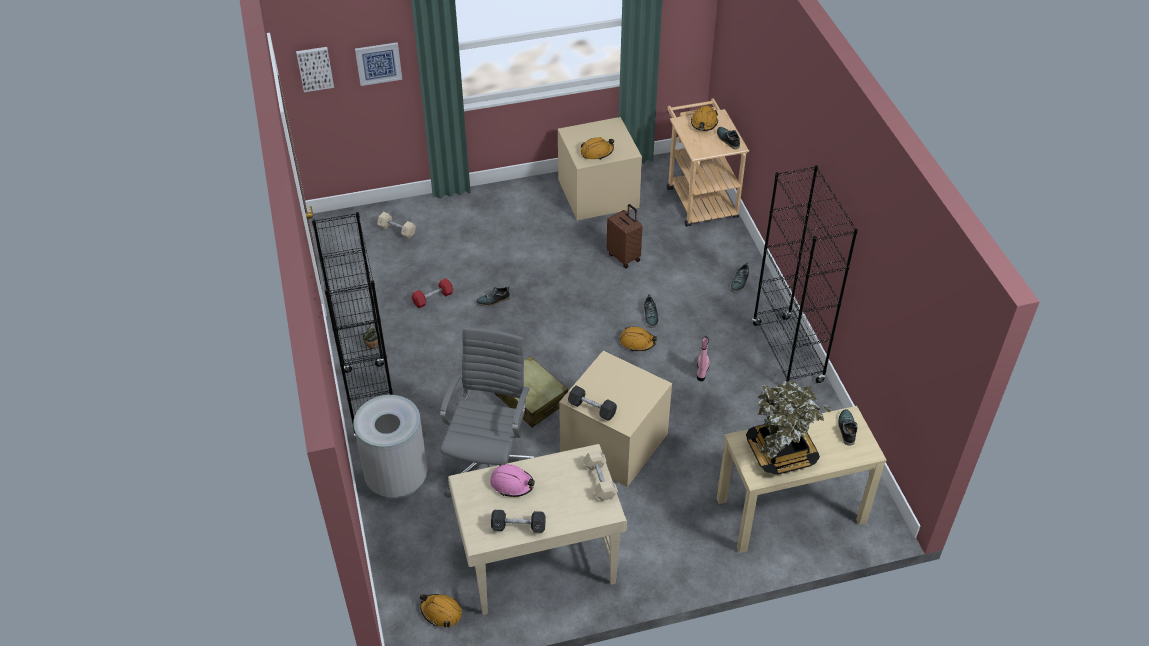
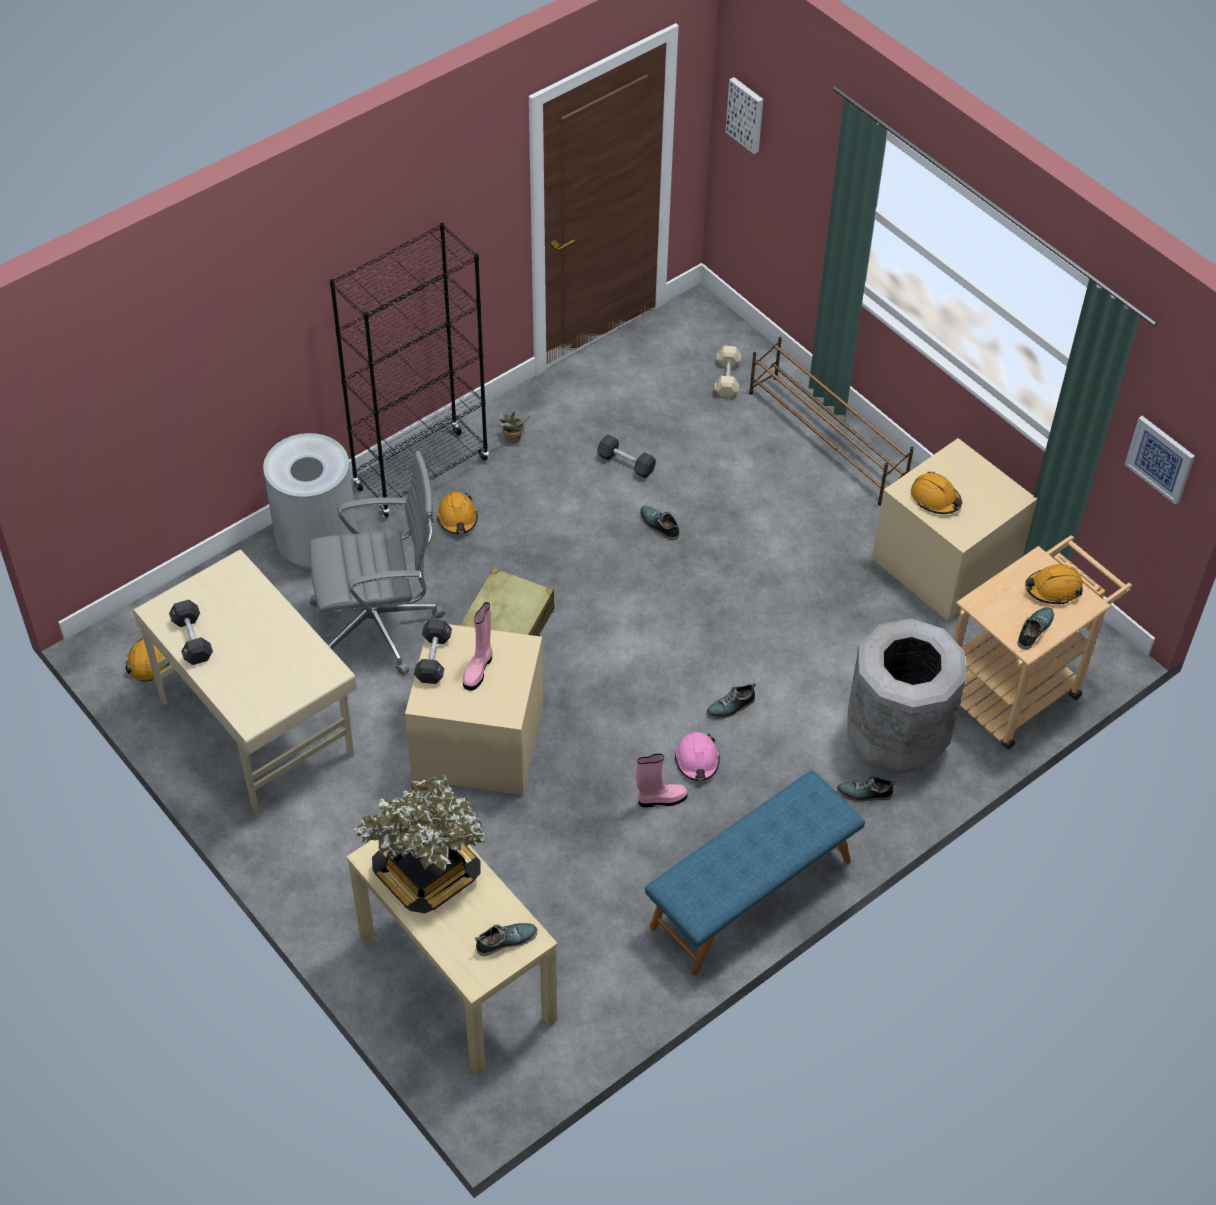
camera: 65 degrees right, 5 degrees up
(378, 63) = (807, 167): picture -> picture (1160, 459)
(433, 298) = (626, 463): red dumbbell -> black dumbbell
(476, 206) = (826, 440): none -> brown shoe rack
(512, 484) = (253, 611): pink hard hat -> pink hard hat (697, 760)
(600, 481) = (294, 694): beige dumbbell -> none
(613, 388) = (478, 669): none -> pink boot
(624, 257) = (831, 638): brown suitcase -> none
(637, 342) = (671, 707): orange hard hat -> orange hard hat (457, 518)
(708, 256) = (897, 736): none -> grey trash can
(787, 353) = (752, 894): black bookcase -> blue bench

